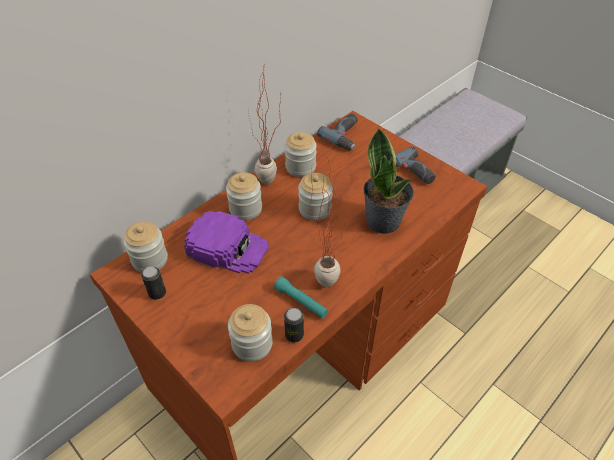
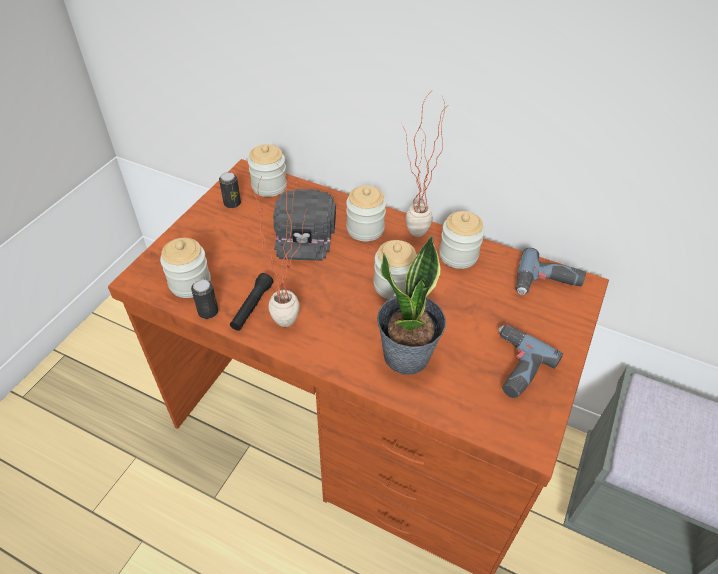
camera: 70 degrees right, 0 degrees up
(228, 247) = (305, 232): purple cap -> black cap
(301, 302) = (252, 307): turquoise flashlight -> black flashlight

